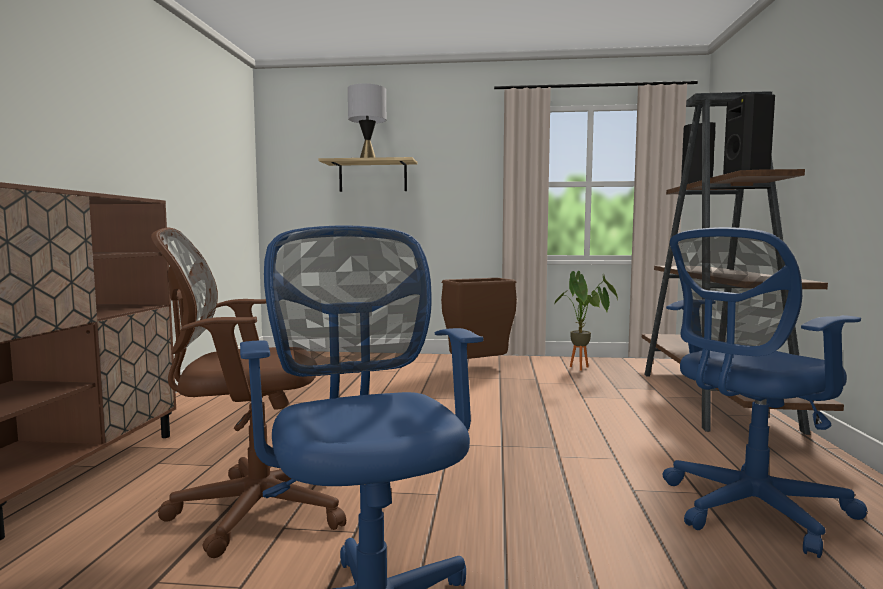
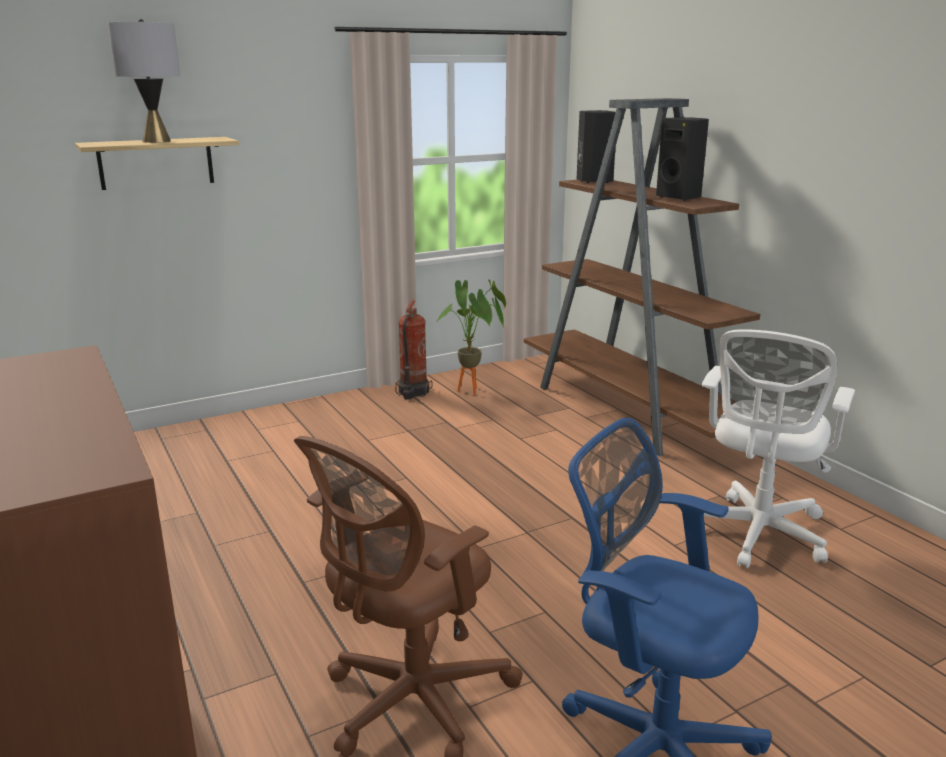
camera: 35 degrees left, 15 degrees up
(477, 367) = (361, 418): brown trash can -> none
(534, 362) = (412, 392): none -> fire extinguisher
(748, 510) = (757, 535): blue office chair -> white office chair

